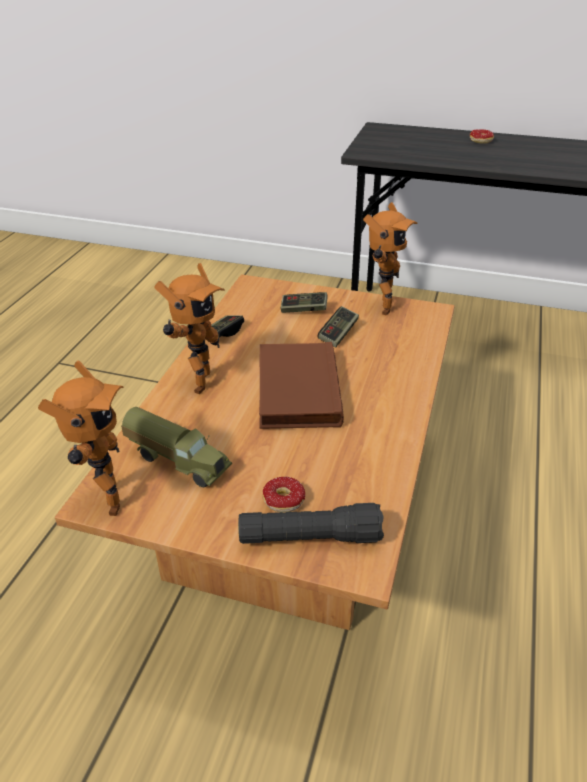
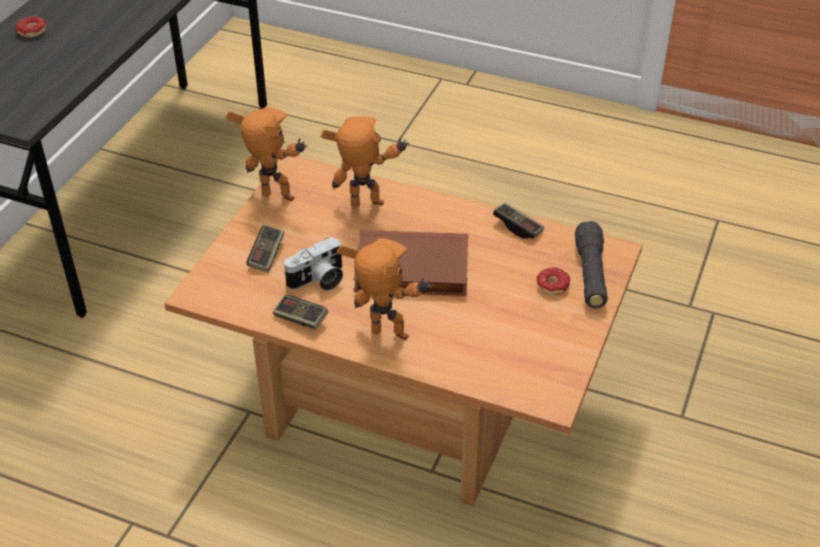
camera: 85 degrees left, 5 degrees up
(105, 501) = (553, 394): toy robot -> toy robot (368, 208)
(178, 460) = (503, 349): toy truck -> none
(274, 338) = (318, 280): none -> camera
(338, 334) = (321, 235): game controller -> game controller (518, 227)

